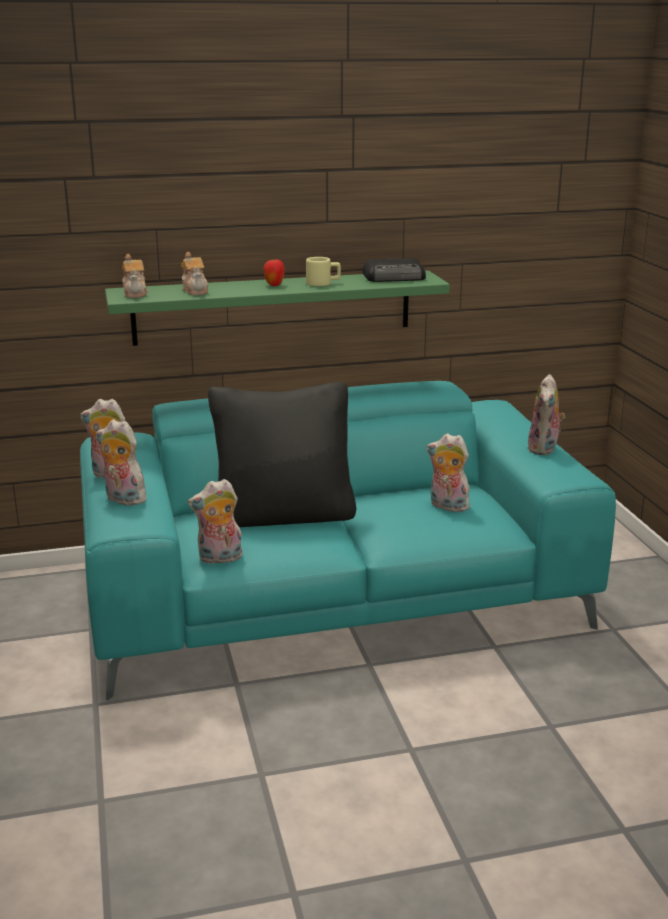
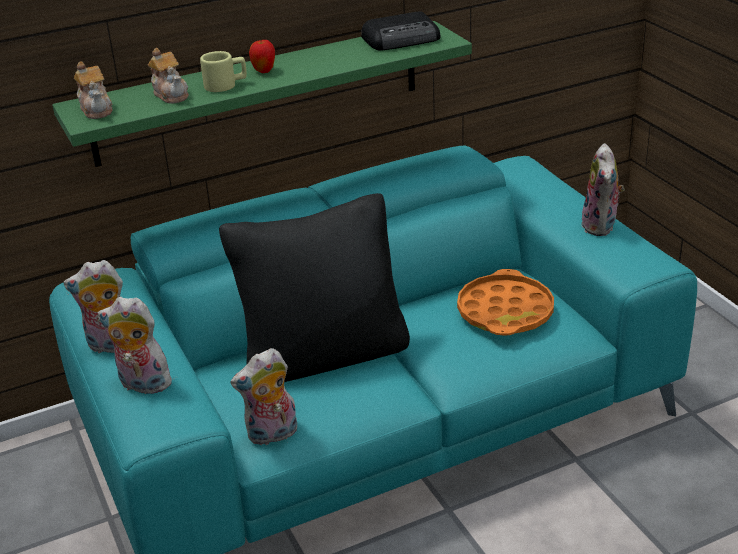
camera: 10 degrees left, 10 degrees up
(323, 283) = (322, 60): beige mug -> beige mug (226, 85)
(447, 506) = (505, 312): plush toy -> orange tray

